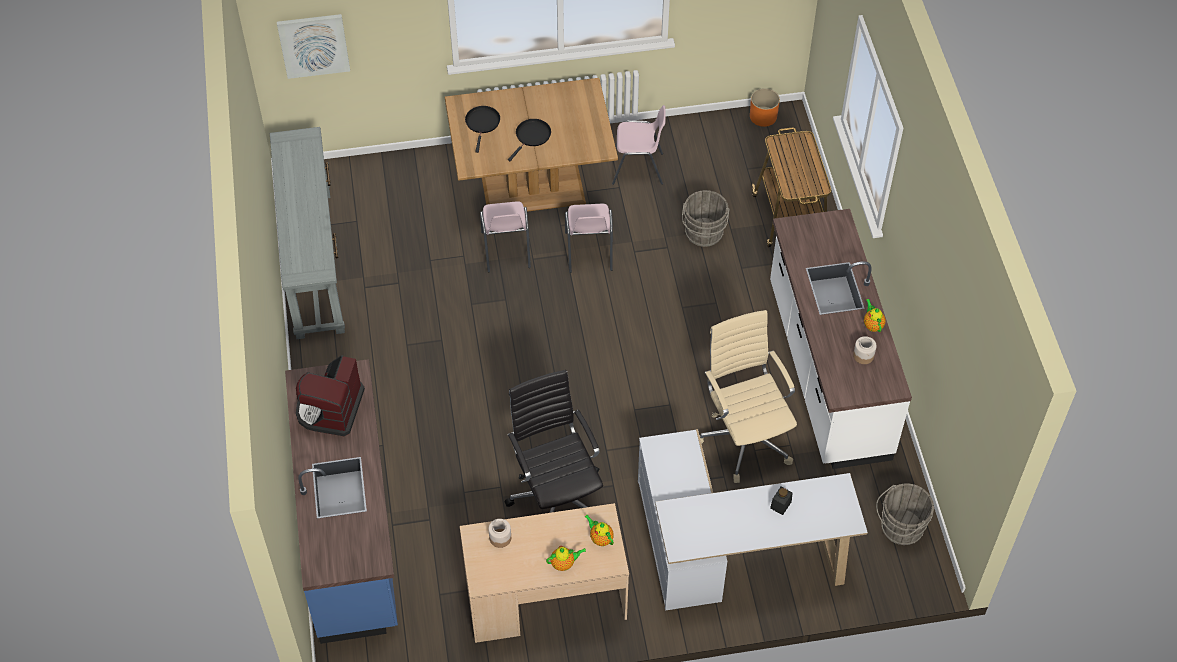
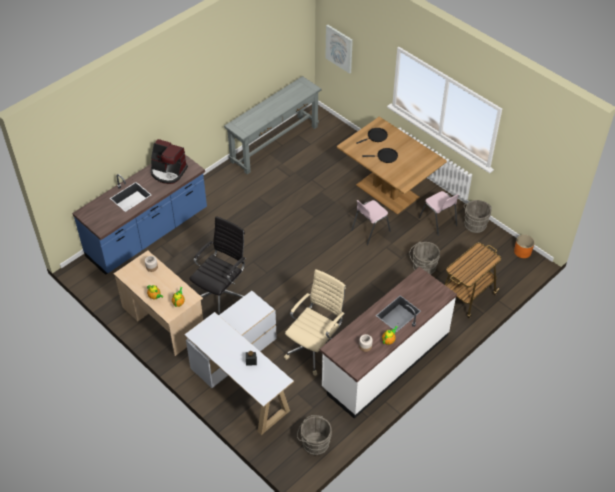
camera: 55 degrees right, 5 degrees down
(330, 409) = (168, 172): coffee machine -> coffee machine turned 135 degrees counterclockwise
(506, 250) = (342, 201): pink chair -> none
(675, 133) = (475, 224): none -> grey bucket

